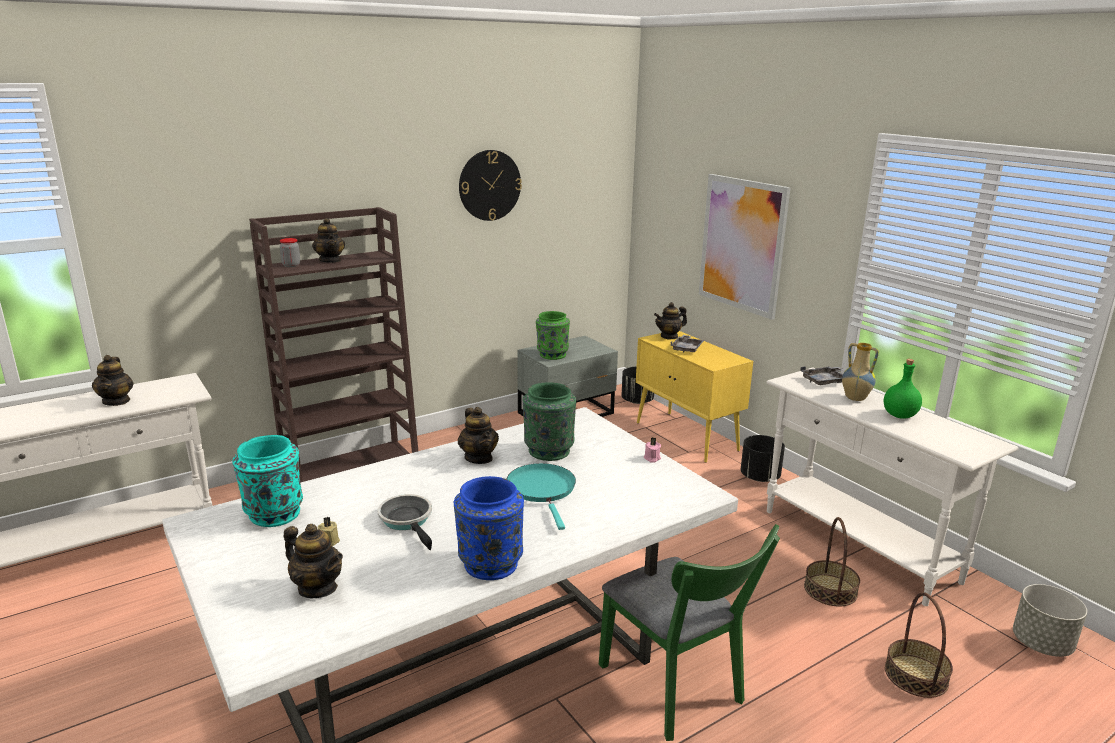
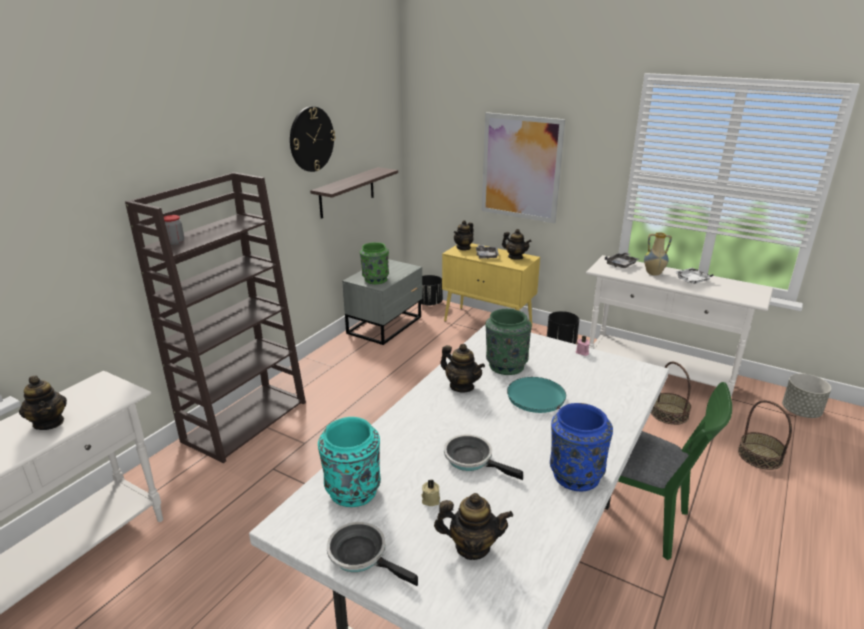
camera: 25 degrees left, 5 degrees up
(222, 563) = (362, 555): none -> frying pan
(330, 260) = (207, 231): teapot -> teapot (515, 257)
(536, 250) = (347, 192): none -> shelf
(899, 415) = (691, 280): green bottle -> white tray

